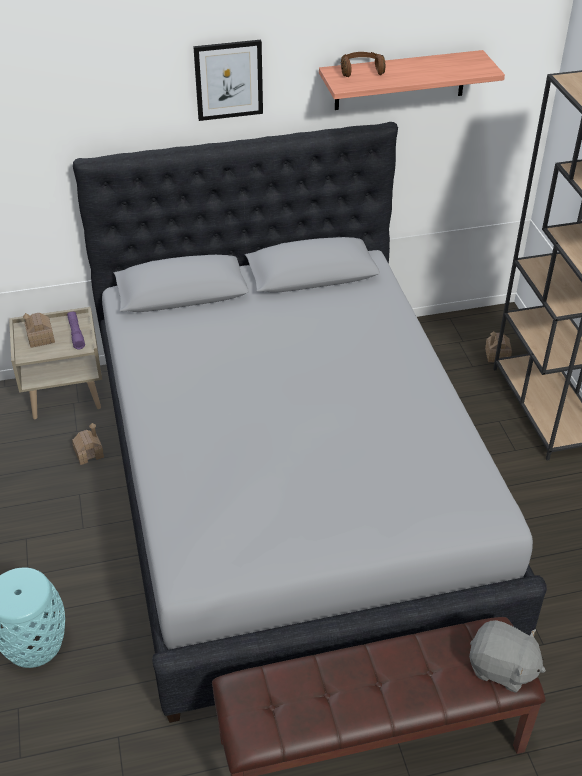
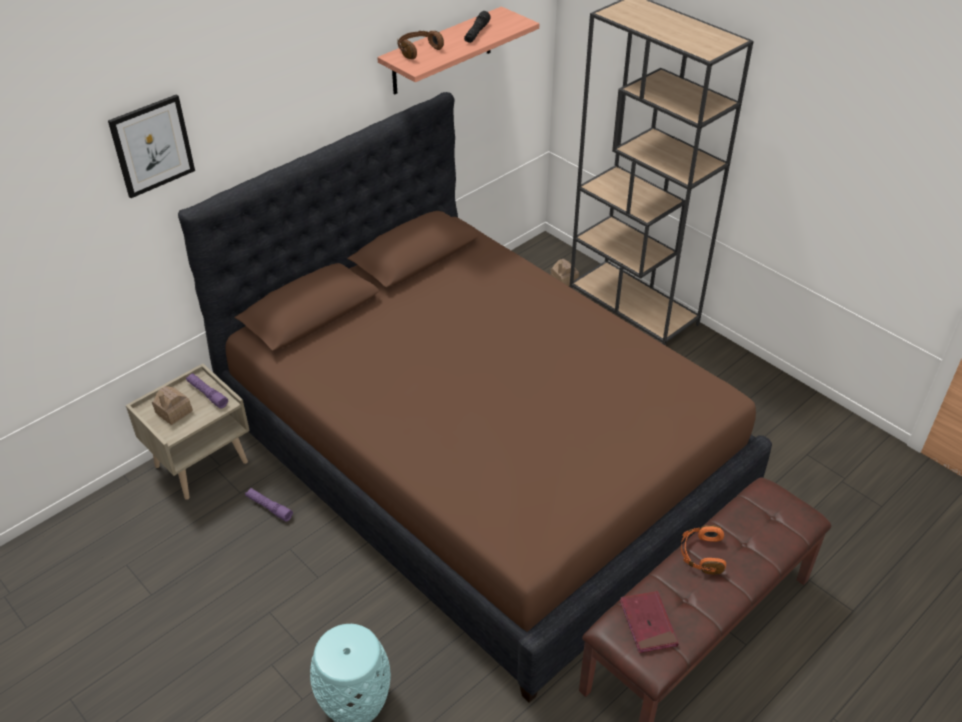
camera: 30 degrees left, 0 degrees up
(89, 453) = (269, 507): toy house -> purple flashlight
(228, 80) = (303, 90): picture -> picture (152, 146)
(272, 698) = (648, 624): none -> red book
(291, 488) = (480, 459): grey bed -> brown bed
(376, 661) = (701, 555): none -> orange headphones
(432, 69) = (477, 33): none -> black flashlight
(502, 668) = (791, 515): grey plush toy -> none

